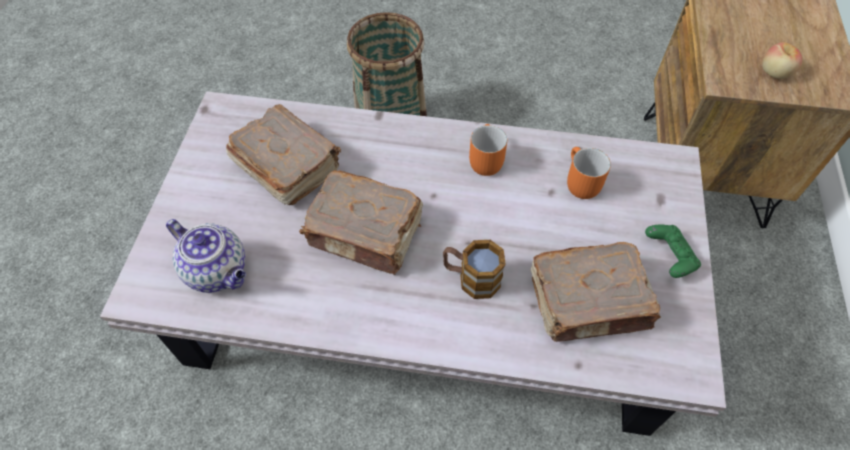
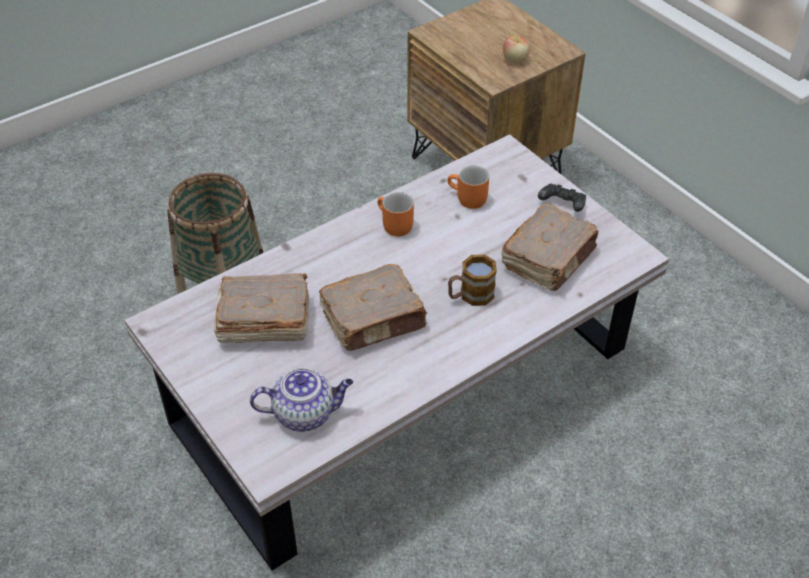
camera: 45 degrees left, 10 degrees down
(669, 257) = (562, 205): green game controller -> black game controller

